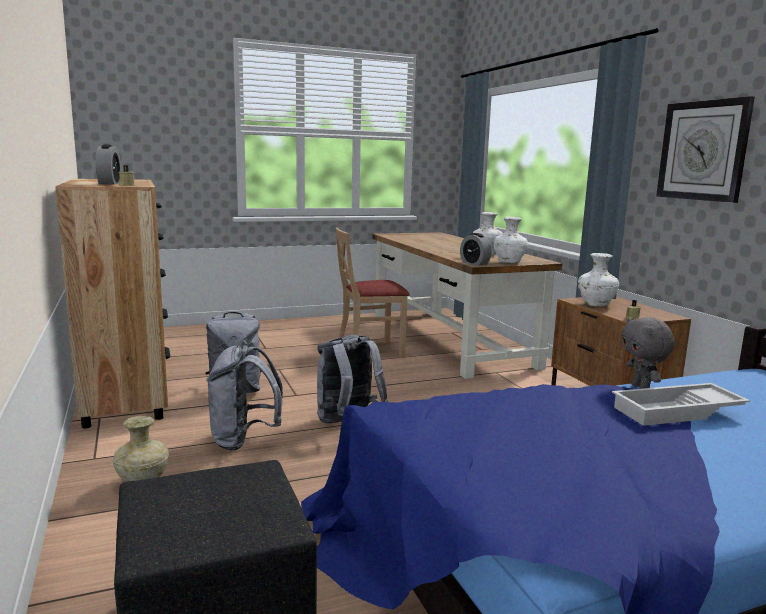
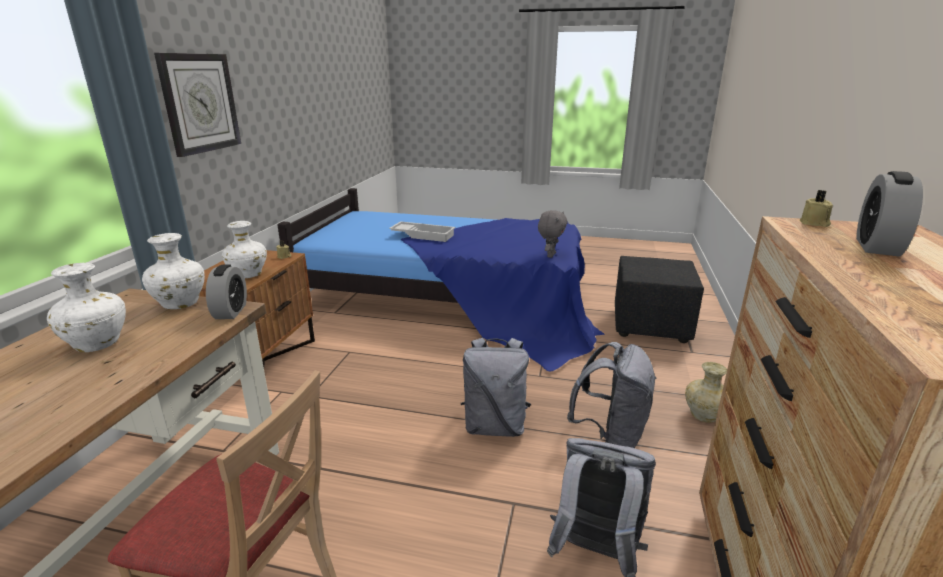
camera: 145 degrees left, 10 degrees up
(641, 388) = (400, 247): grey plush toy -> grey plush toy (550, 255)

